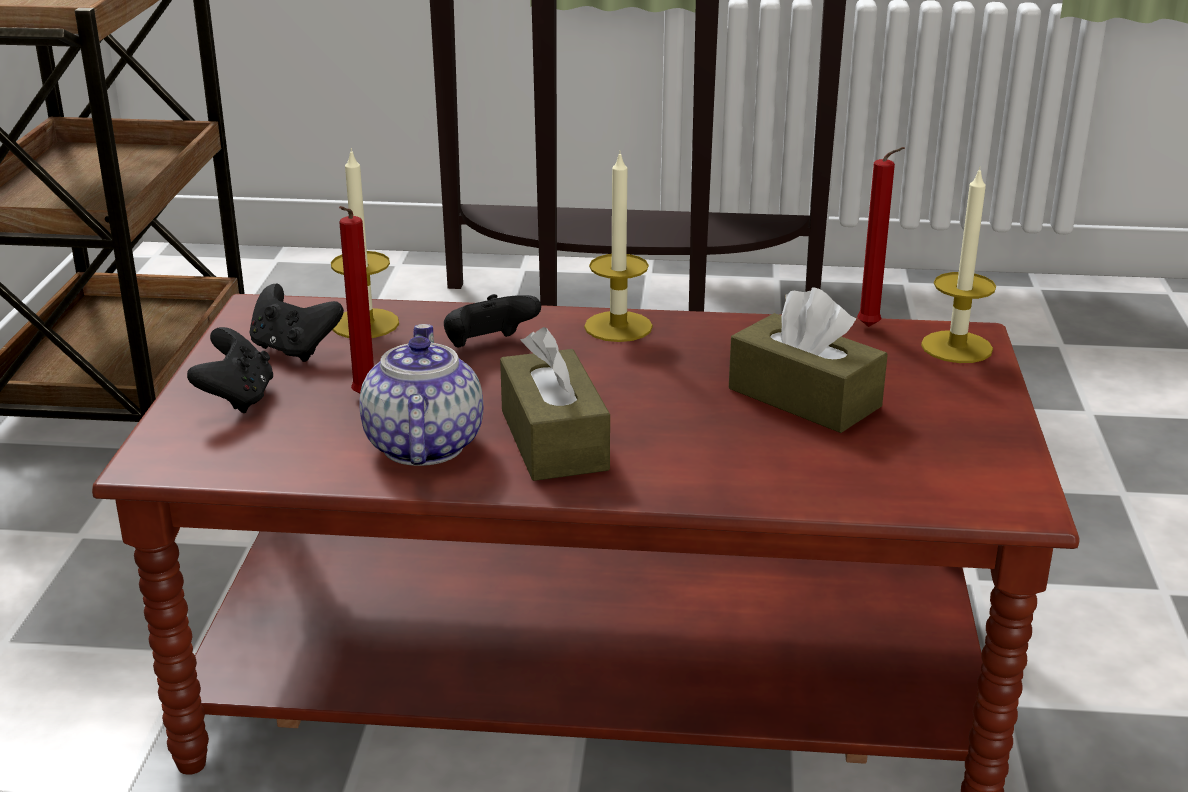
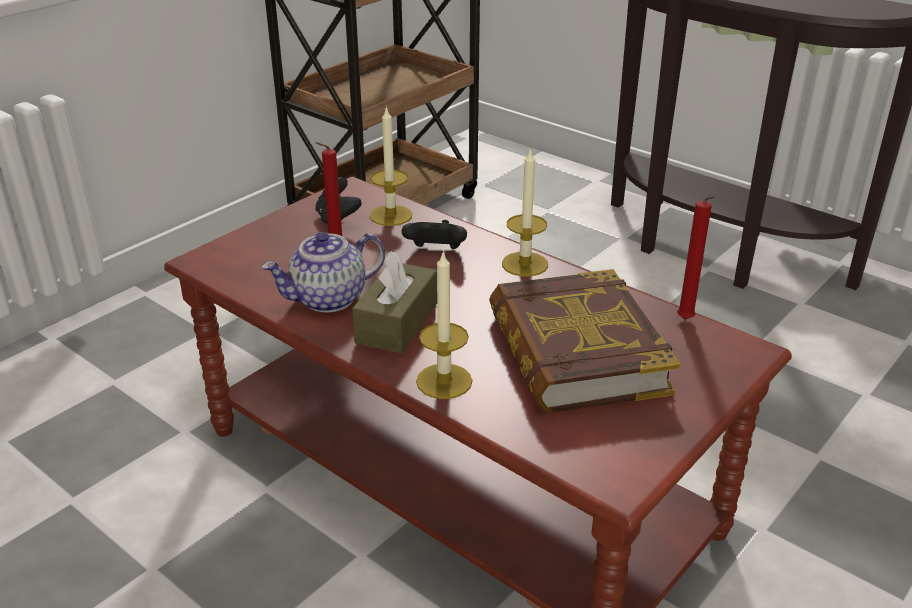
camera: 35 degrees right, 5 degrees up
(237, 399) = (277, 239): black game controller -> none
(422, 445) = (328, 299): teapot -> teapot turned 150 degrees counterclockwise
(804, 398) = (575, 352): brown tissue box -> book
(956, 347) = (728, 356): candle -> candle (444, 381)

